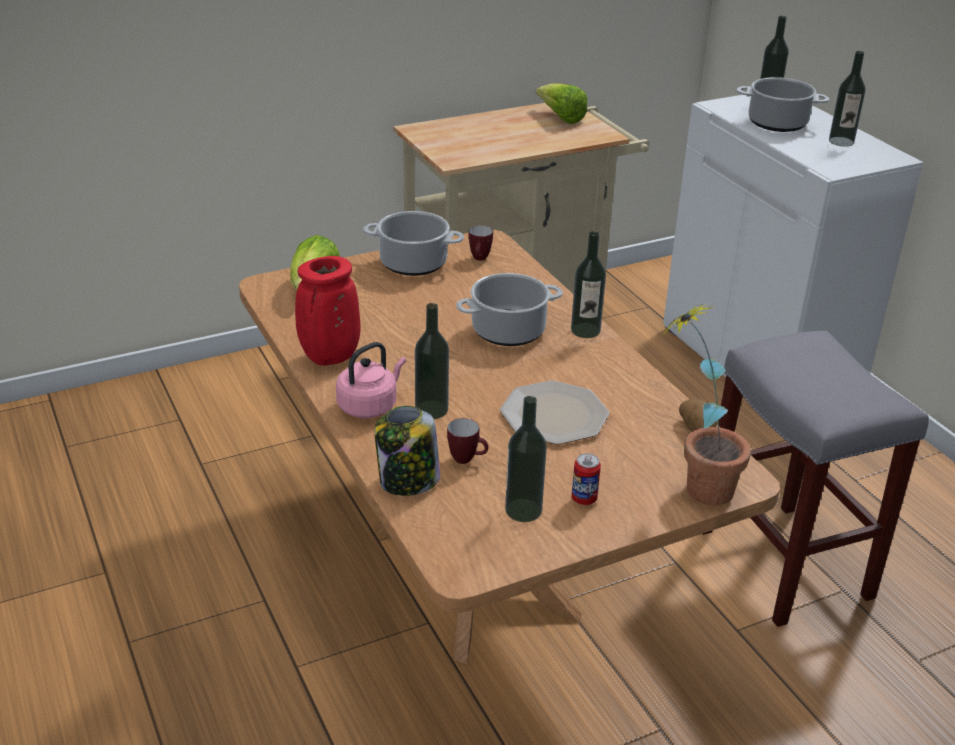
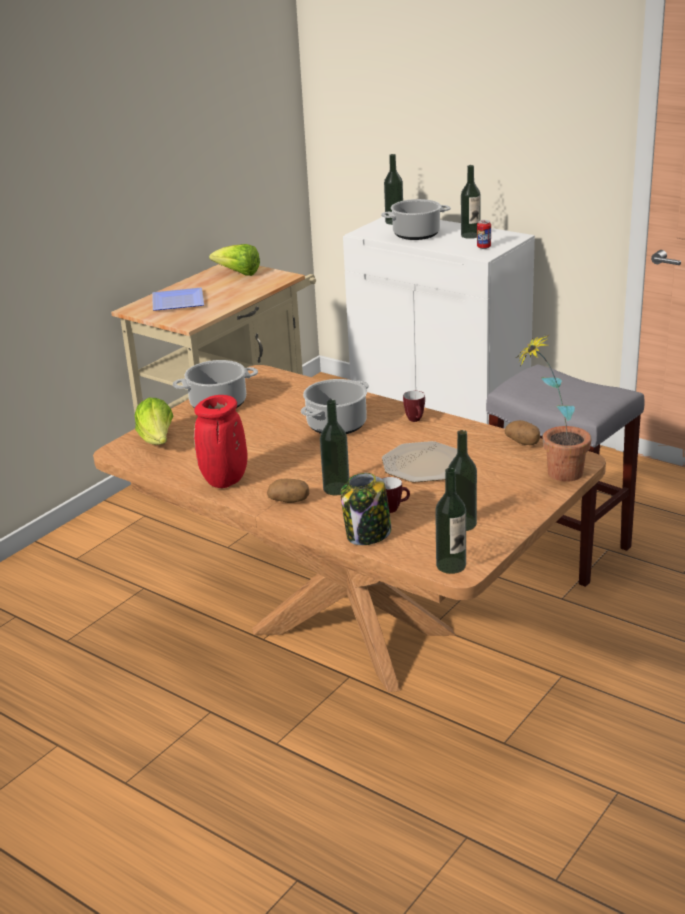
camera: 25 degrees left, 5 degrees down
(370, 406) = (289, 500): pink kettle -> potato
(470, 133) = (180, 301): none -> plate
(479, 259) = (265, 387): mug -> mug (416, 420)
(584, 499) = (493, 504): can -> can (483, 247)
(585, 330) = (390, 408): bottle -> bottle (451, 565)

